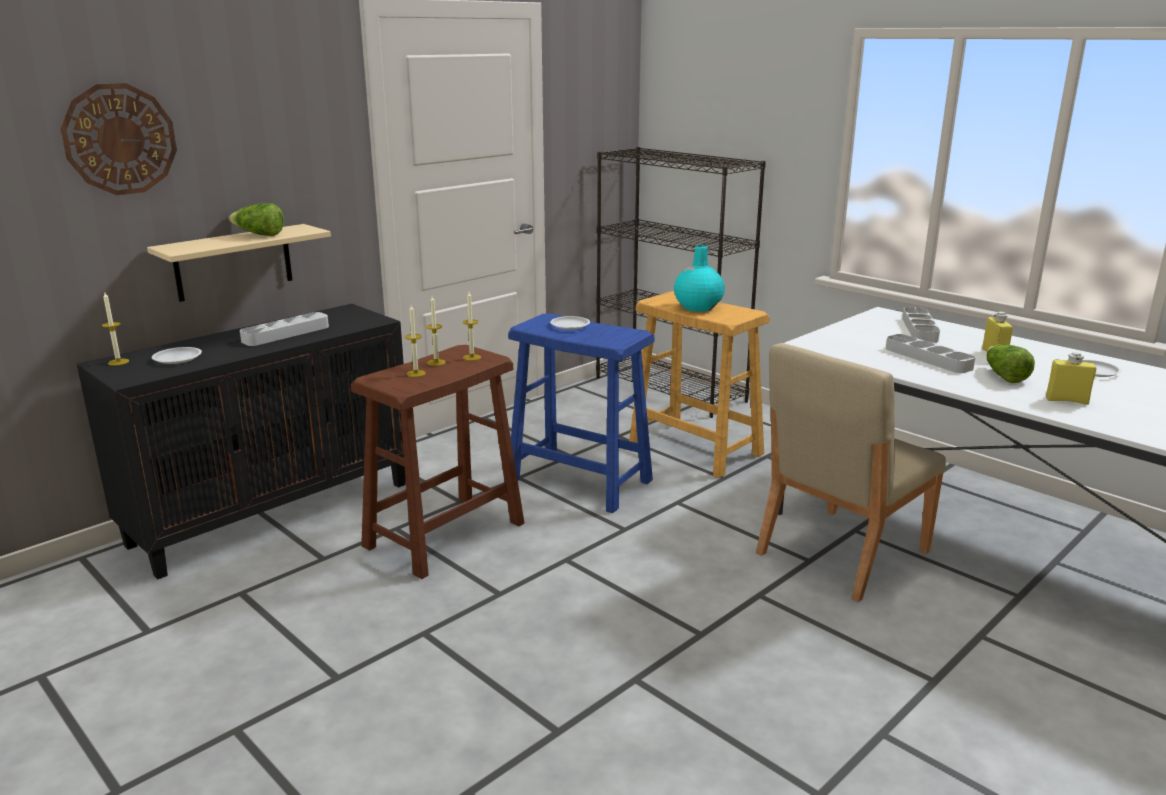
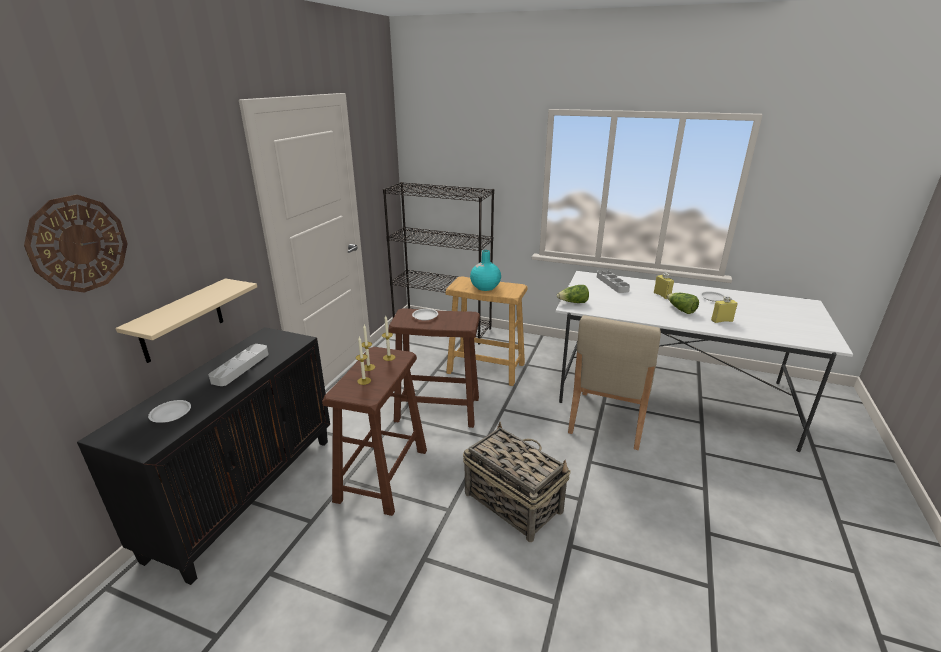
camera: 25 degrees left, 5 degrees up
(118, 362) = (118, 430): candle -> none
(259, 235) = (203, 297): lettuce -> lettuce (573, 302)
(579, 481) = (437, 409): blue stool -> brown stool
(594, 608) = (512, 501): none -> basket
(928, 358) = (636, 304): grey tray -> none

